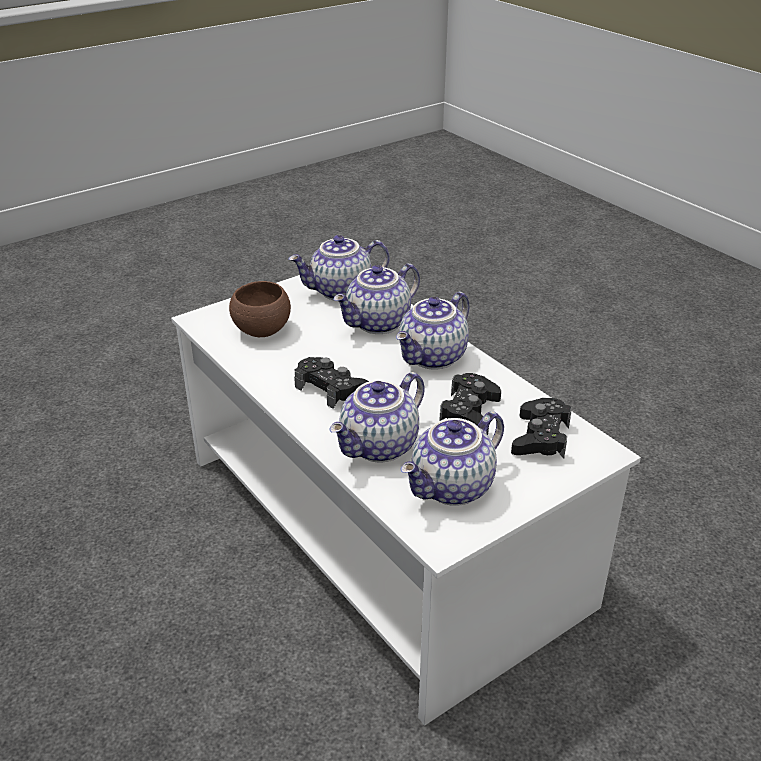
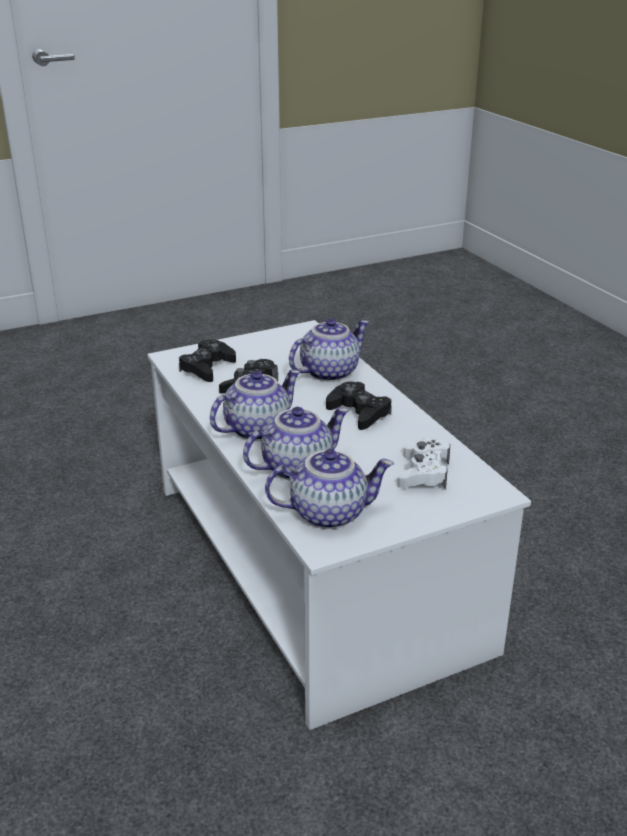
camera: 170 degrees left, 5 degrees down
(262, 330) = (423, 472): brown bowl -> white game controller
(453, 488) = (287, 348): teapot -> none

